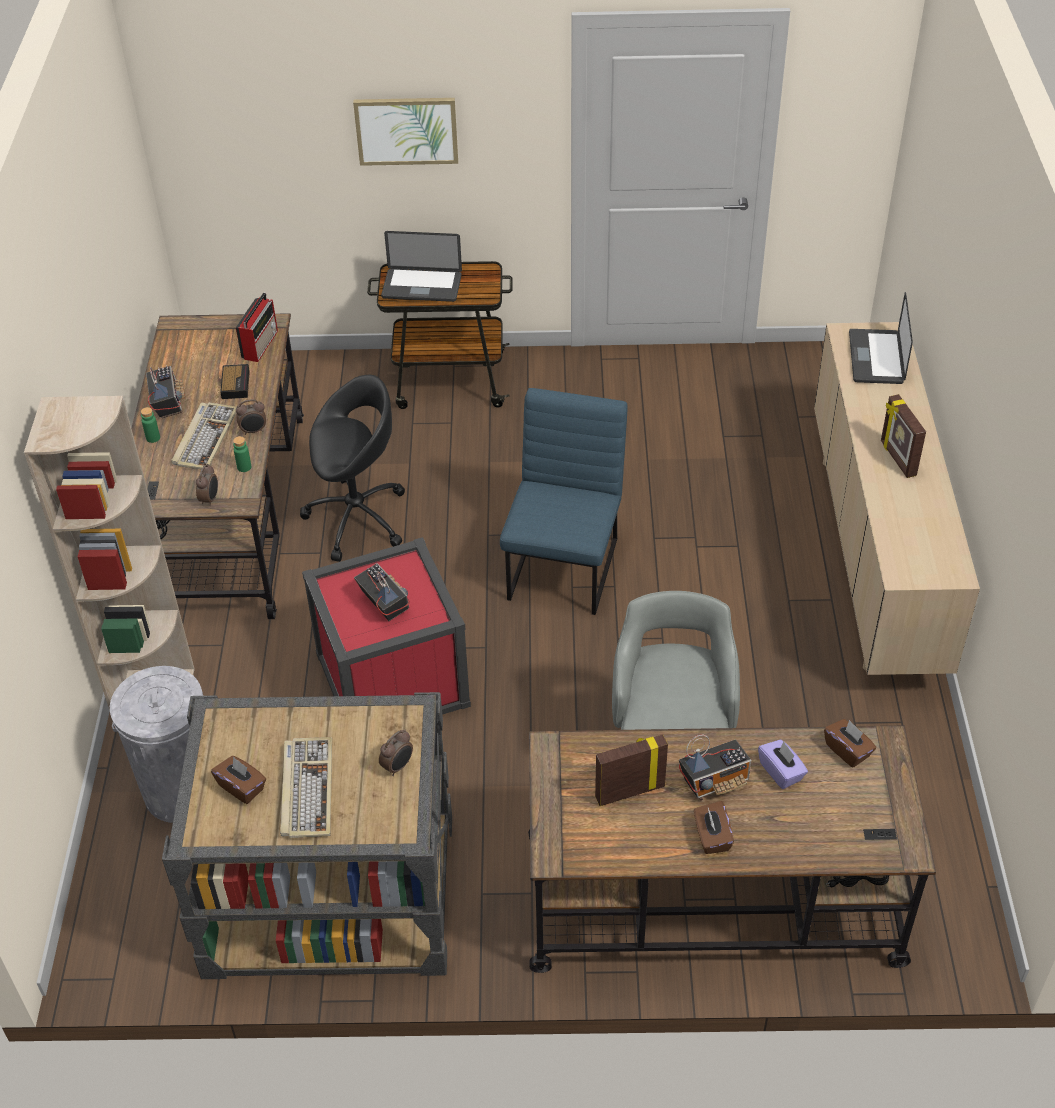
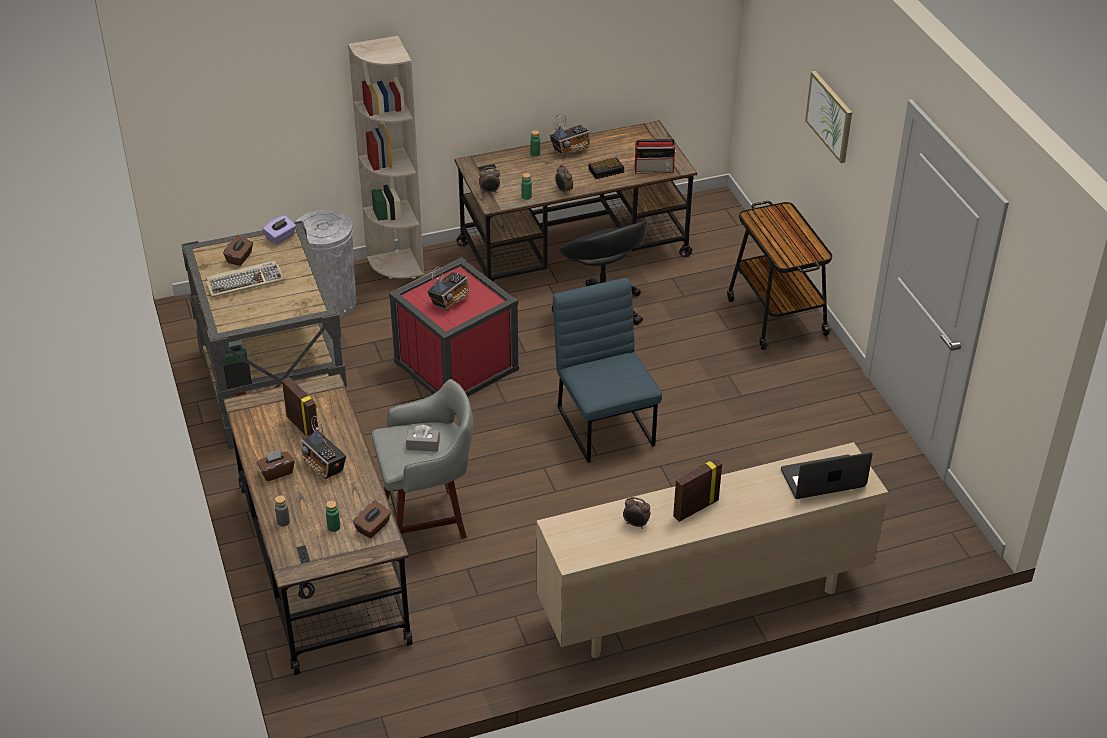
camera: 70 degrees right, 5 degrees down
(205, 438) = (546, 173): keyboard -> none
(398, 766) = (273, 312): alarm clock -> alarm clock (636, 524)
(422, 286) = (775, 226): laptop -> none
(565, 566) = (605, 424): blue chair -> blue chair turned 105 degrees counterclockwise
(681, 682) = (423, 445): none -> grey tissue box
(781, 772) = (342, 496): purple tissue box -> purple tissue box (280, 237)
(813, 845) = (283, 522): none -> grey bottle
(837, 792) = (334, 527): none -> green bottle

